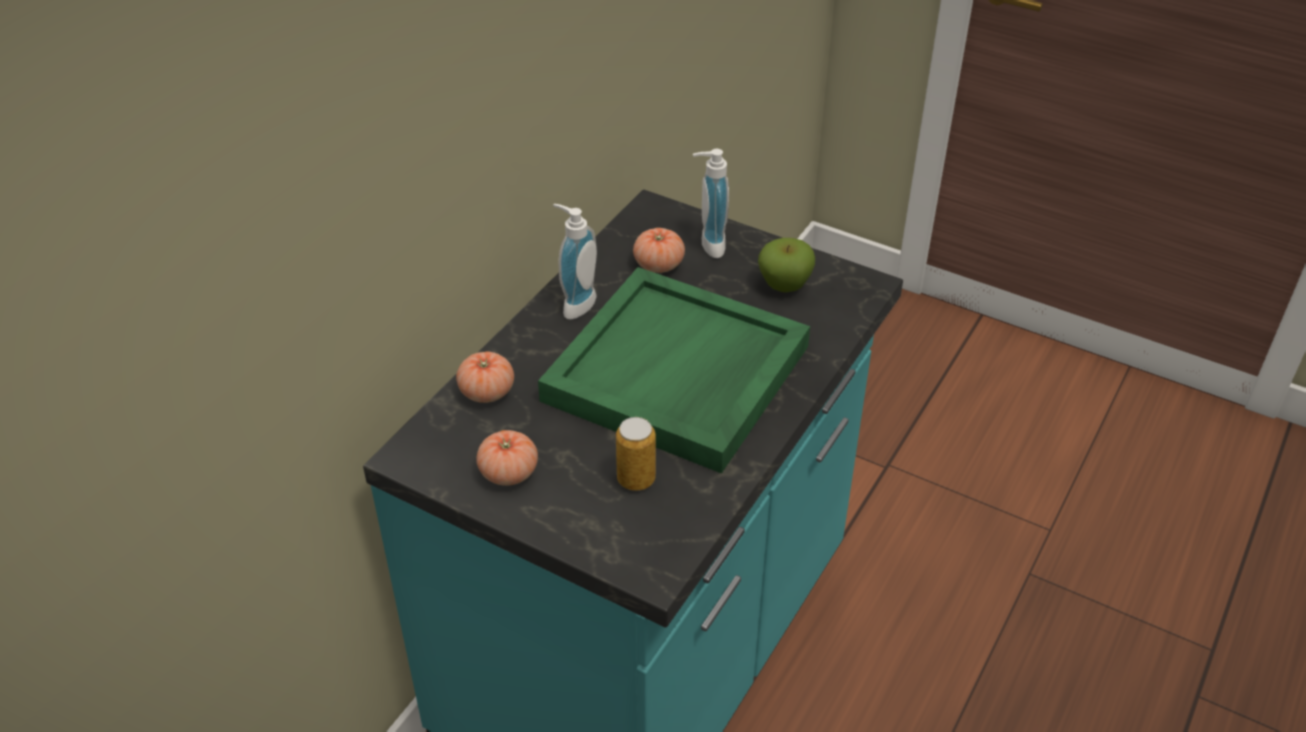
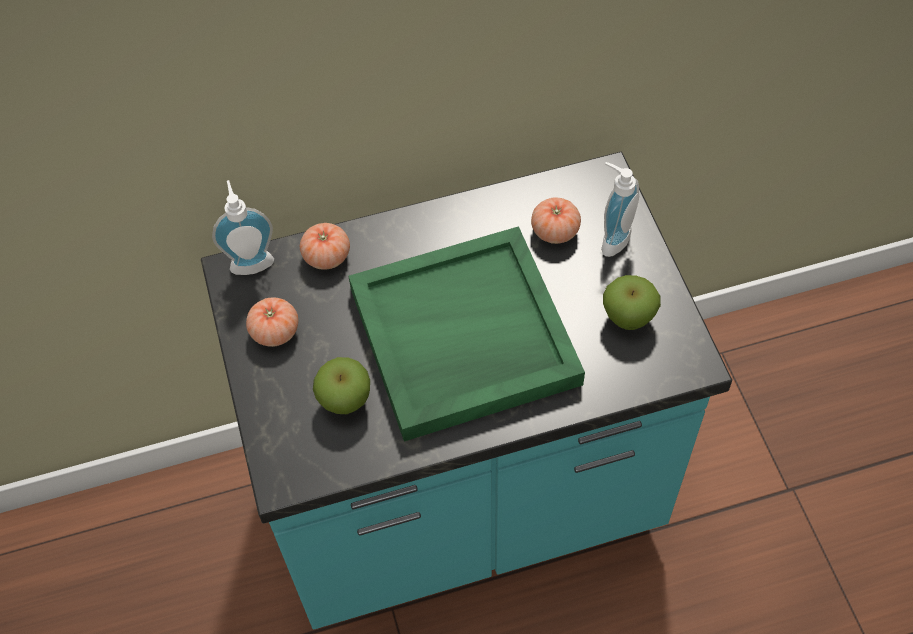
camera: 45 degrees right, 15 degrees up
(575, 304) = (459, 224): soap dispenser -> soap dispenser (251, 260)
(636, 479) = (345, 400): can -> apple

